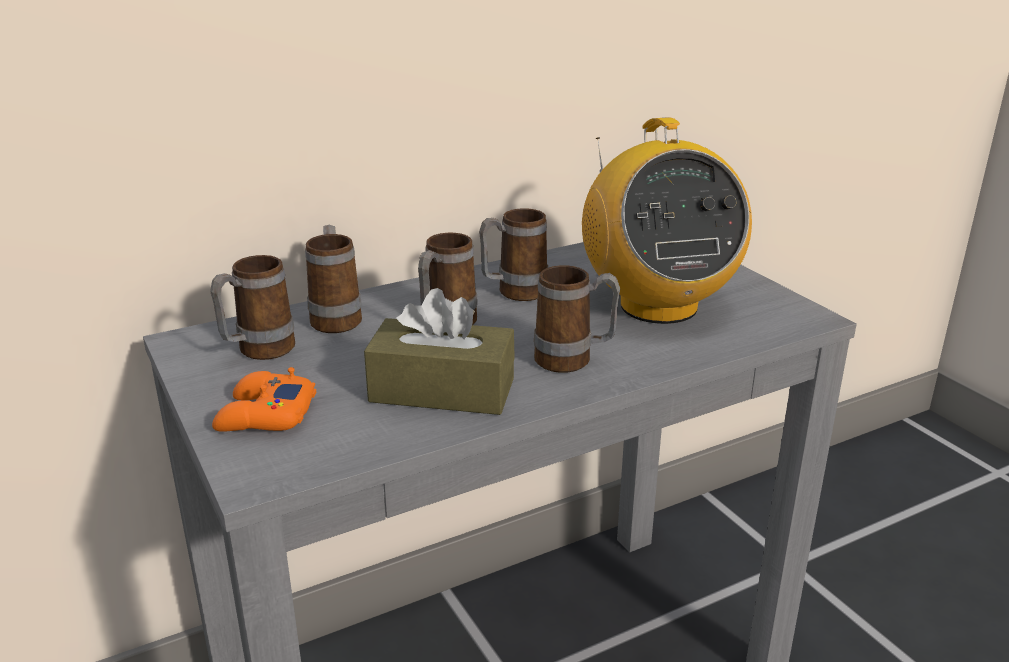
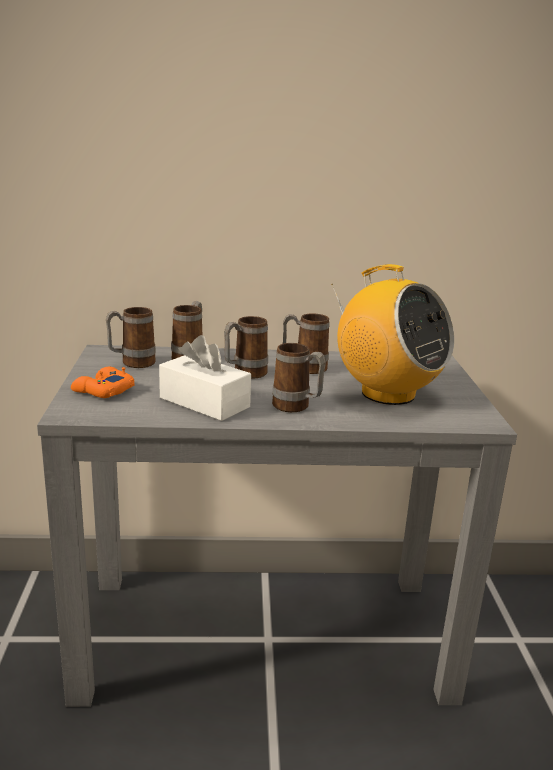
camera: 25 degrees right, 5 degrees down
(442, 390) = (204, 402): brown tissue box -> white tissue box
(657, 306) = (387, 393): radio -> radio turned 60 degrees counterclockwise

